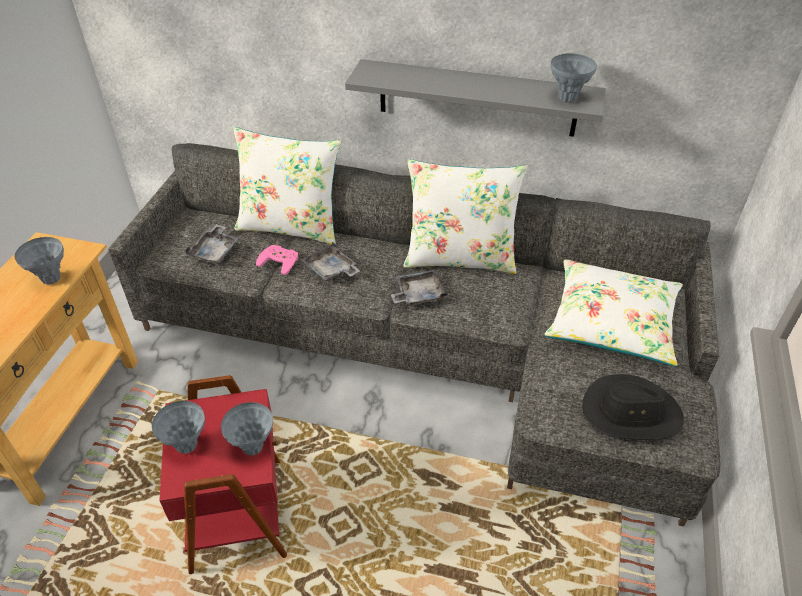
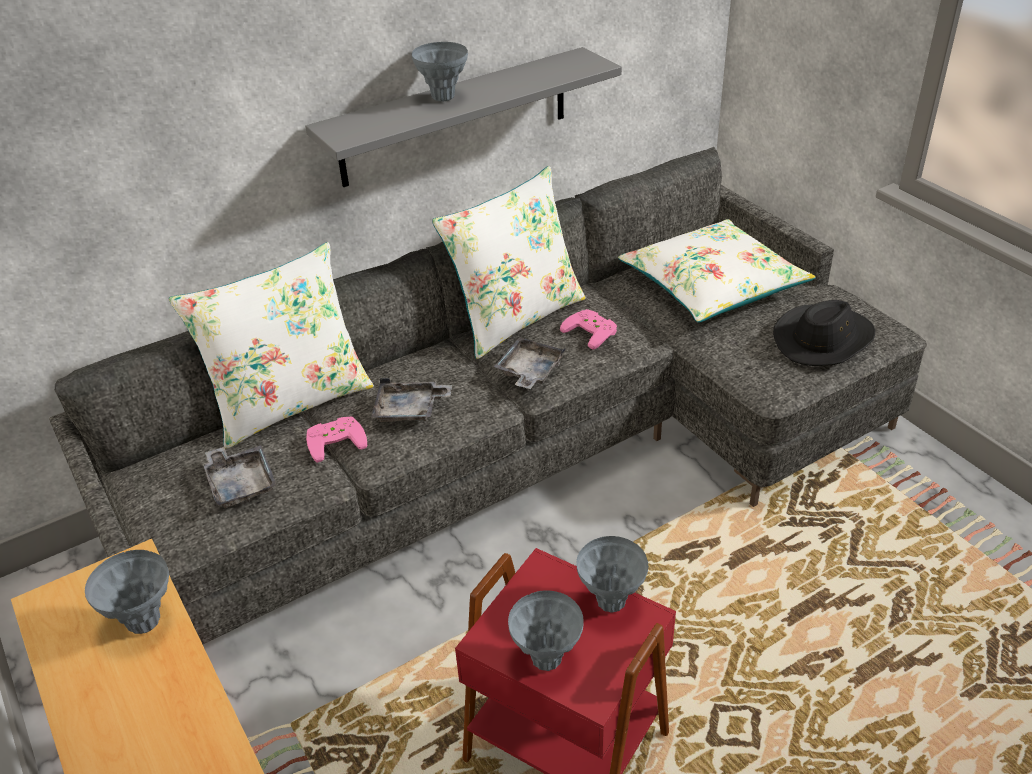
camera: 45 degrees left, 5 degrees down
(488, 296) = (592, 331): none -> pink game controller
(567, 98) = (571, 67): grey vase -> grey vase (443, 97)

